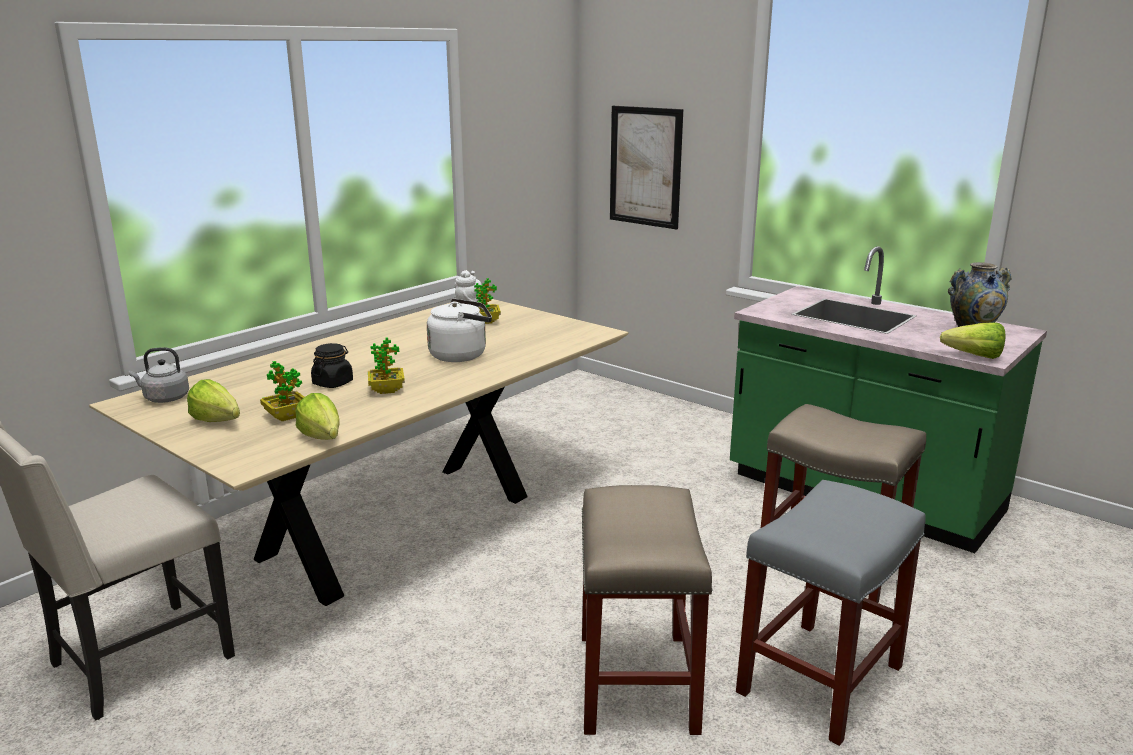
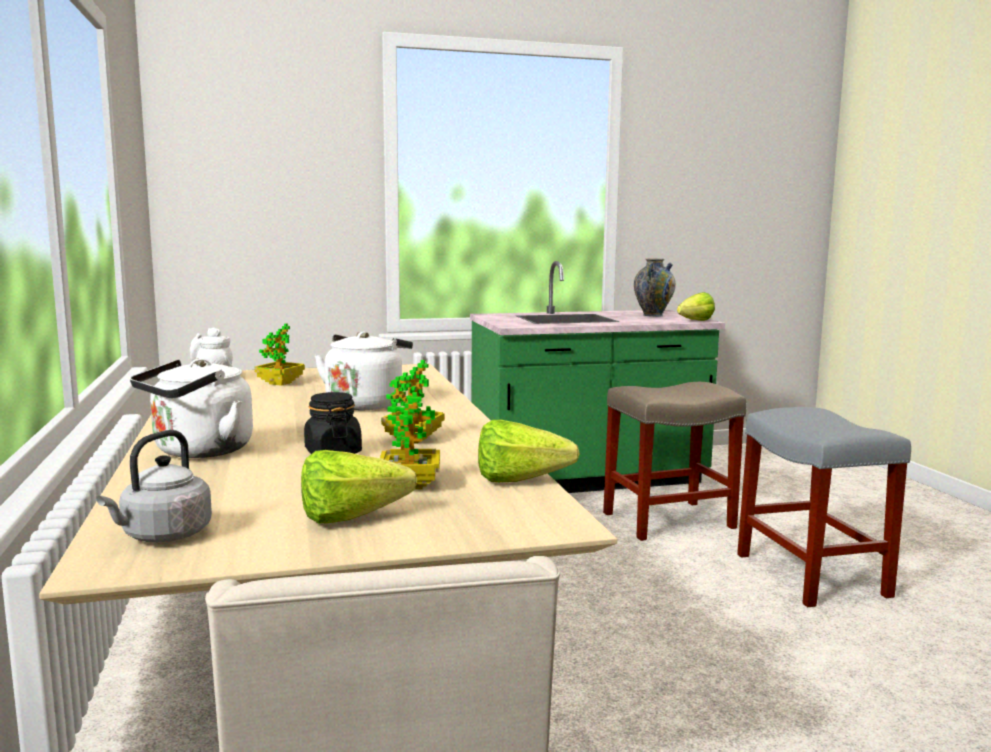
camera: 55 degrees left, 10 degrees down
(302, 359) = (198, 451): none -> white kettle
(638, 684) = (768, 640): beige stool -> none
(645, 166) = (257, 219): picture -> none

